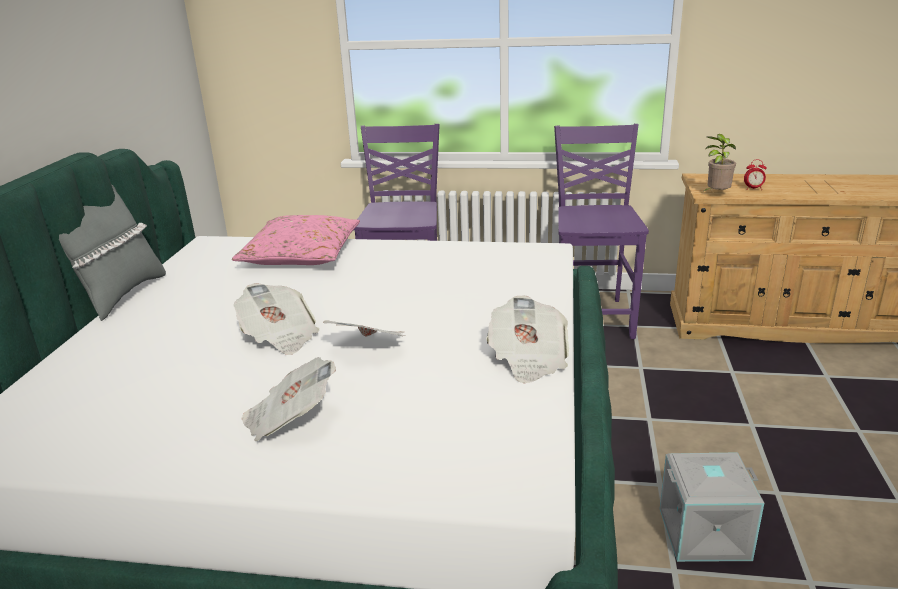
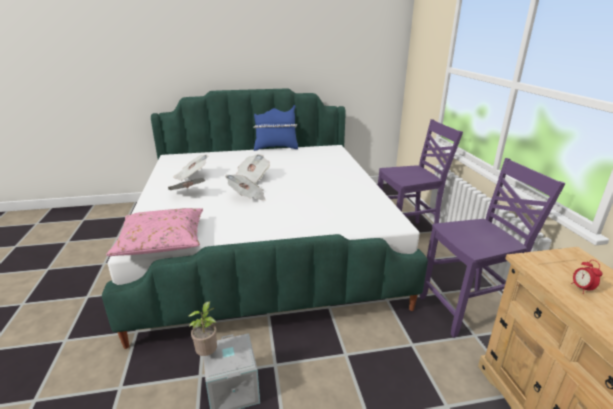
camera: 70 degrees right, 0 degrees up
(120, 295) = (275, 147): grey pillow -> blue pillow
(301, 254) = (336, 165): pink pillow -> pink pillow (162, 240)
(528, 359) = (246, 235): newspaper -> newspaper (191, 176)
(716, 195) = (530, 265): potted plant -> potted plant (208, 353)

